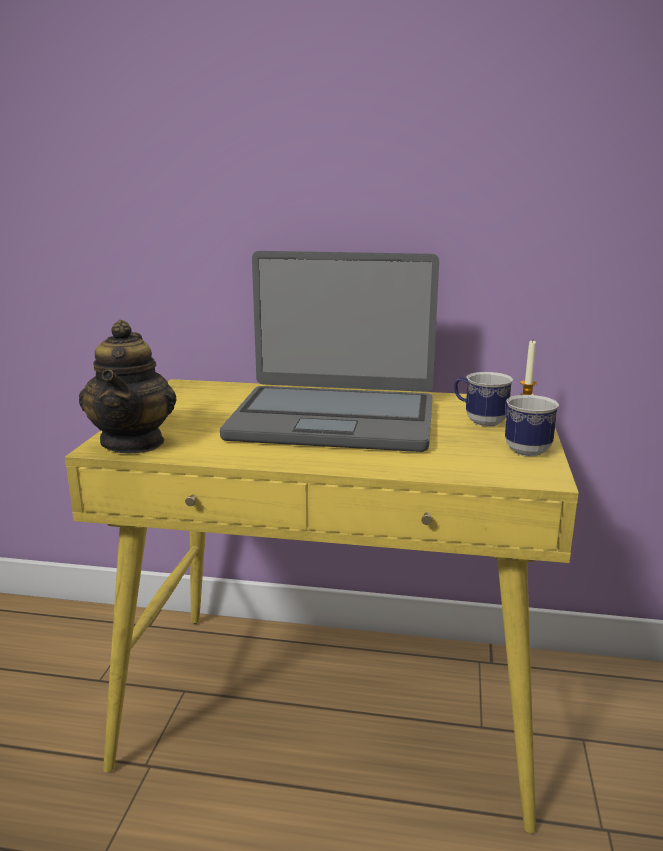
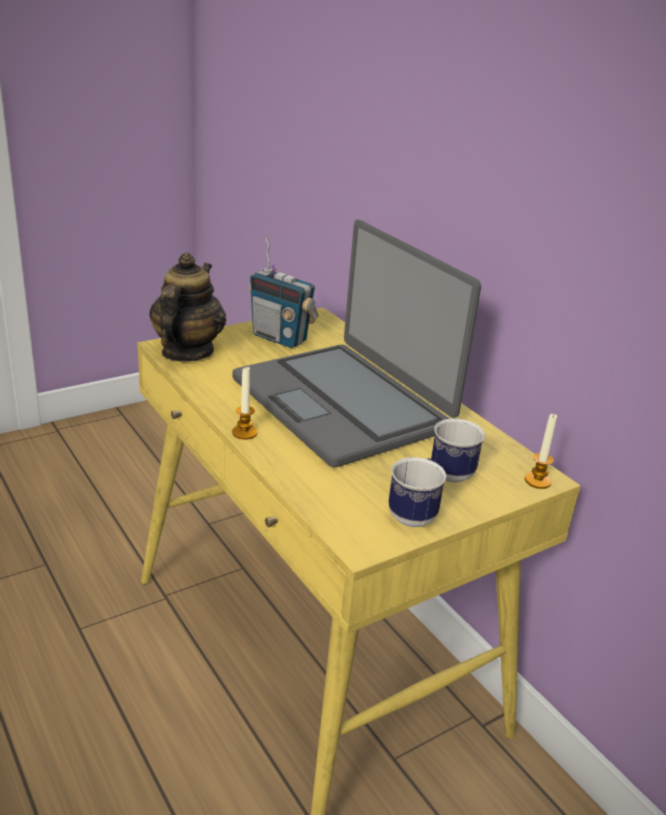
camera: 45 degrees right, 10 degrees up
(133, 443) = (187, 352): teapot -> teapot turned 150 degrees clockwise
(188, 405) = (280, 338): none -> radio
(318, 464) = (244, 433): none -> candle

